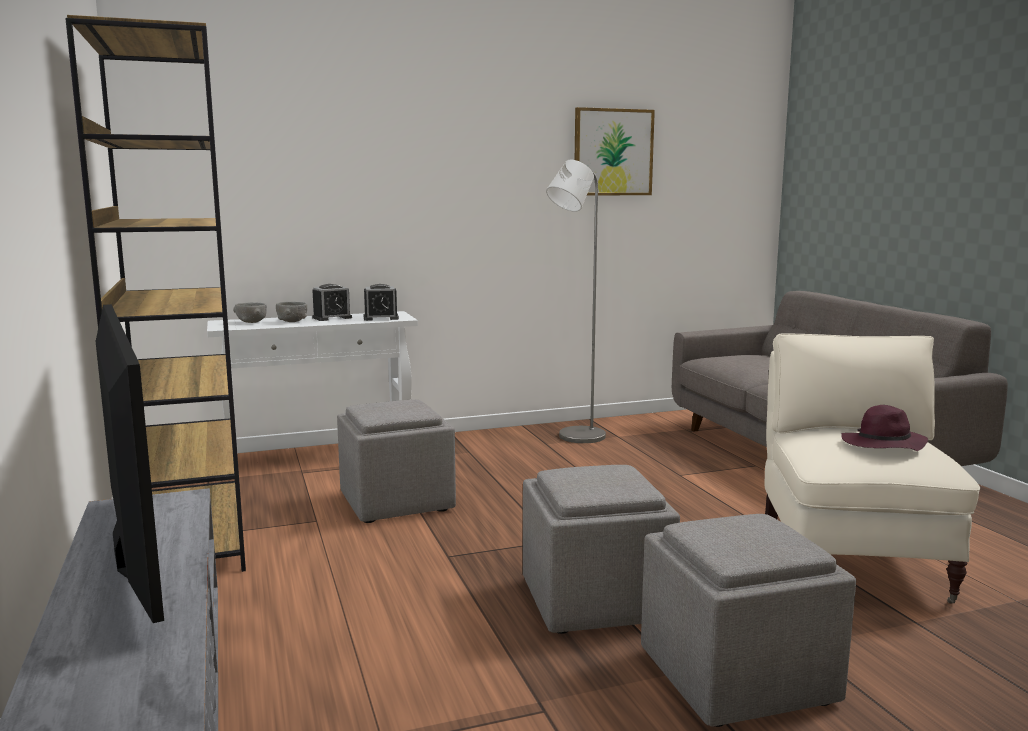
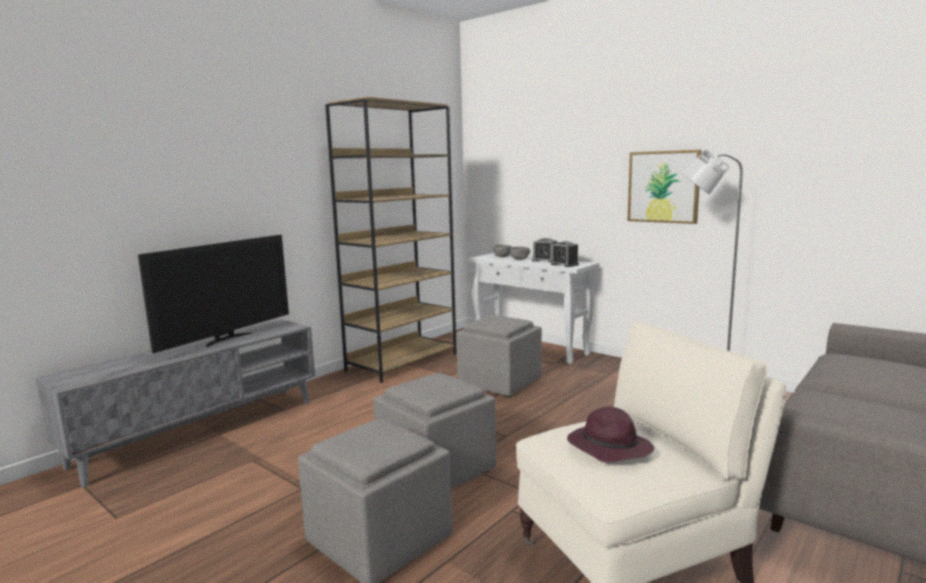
camera: 60 degrees right, 0 degrees up
(613, 152) = (800, 137): picture -> picture (663, 187)

